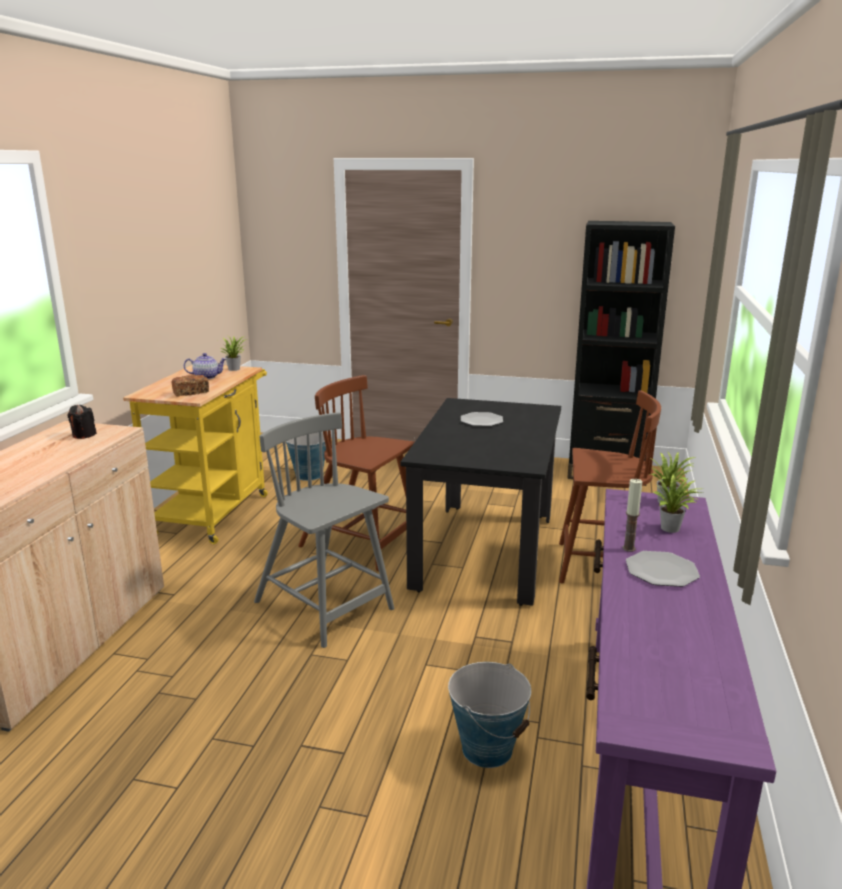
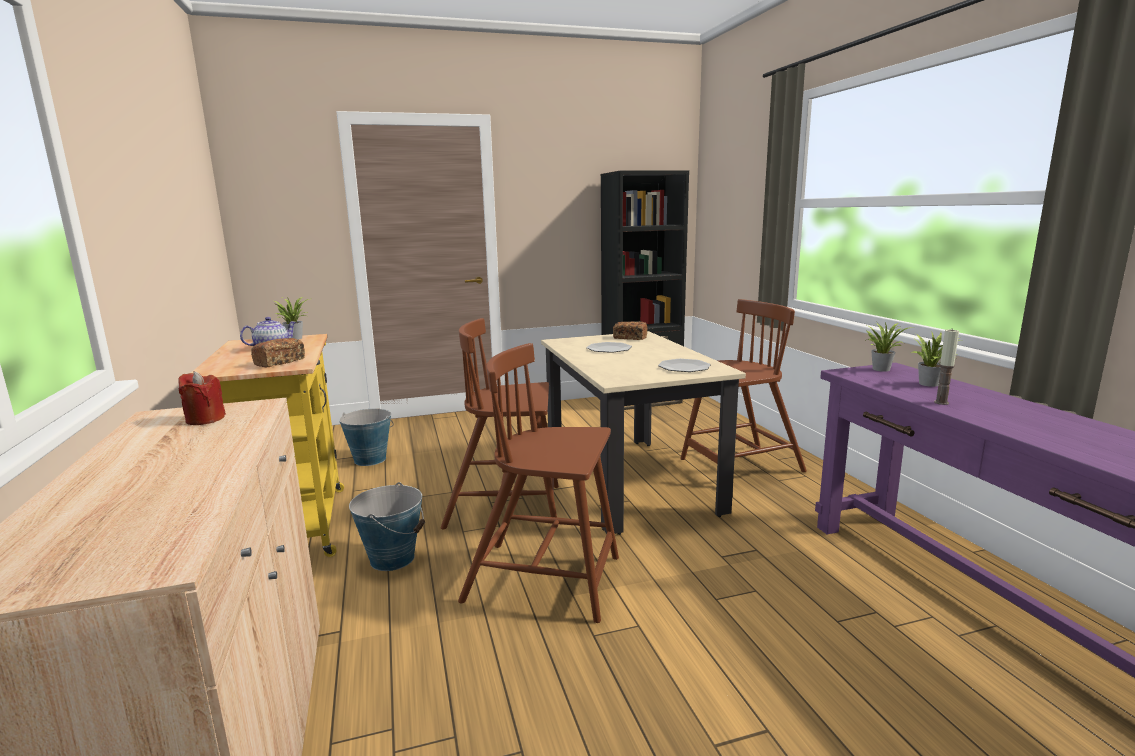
camera: 30 degrees left, 5 degrees down
(84, 435) = (205, 419): black candle -> red candle
(325, 607) = (546, 580): grey chair -> brown chair
(485, 551) = (629, 481): black dining table -> beige dining table
(487, 749) = (876, 657): bucket -> bucket (392, 558)
(525, 411) = (630, 338): none -> bread
(661, 571) = (1000, 411): plate -> plate (684, 367)

